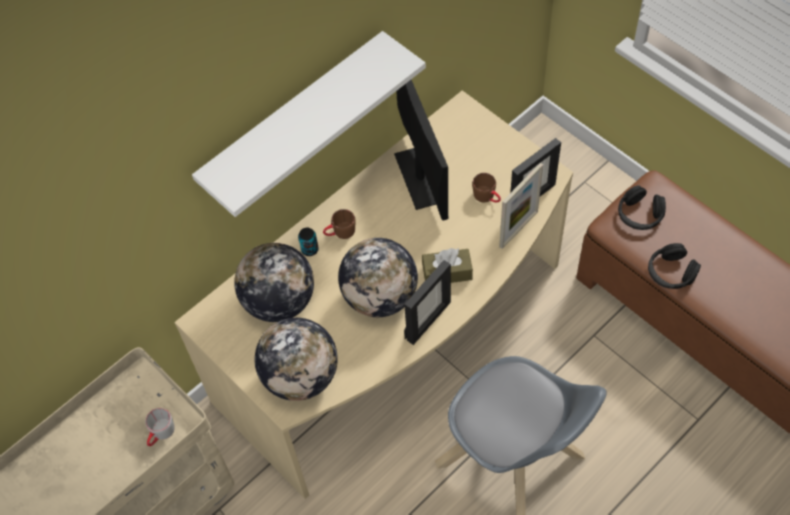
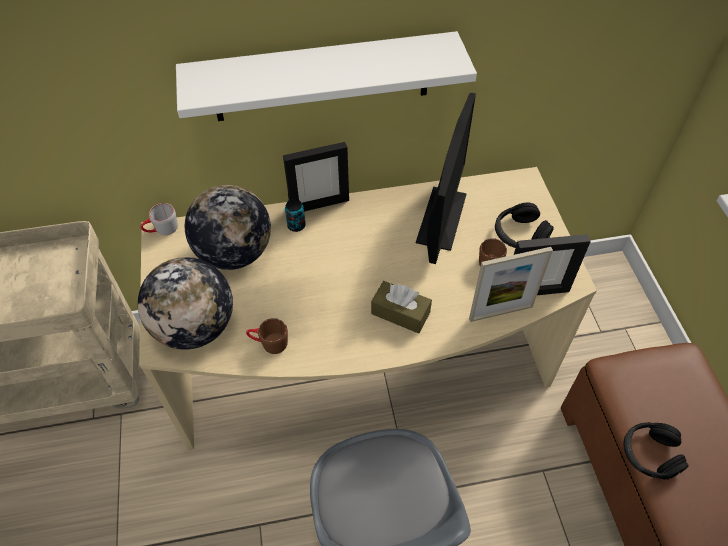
camera: 30 degrees right, 5 degrees down
(161, 434) = (47, 305): grey mug -> grey mug (162, 230)
(340, 233) = (333, 226): brown mug -> brown mug (269, 343)
(380, 297) = (322, 299): globe -> none
(428, 320) = (347, 346): picture frame -> picture frame (319, 203)
(639, 215) = (651, 378): black headphones -> black headphones (519, 234)

